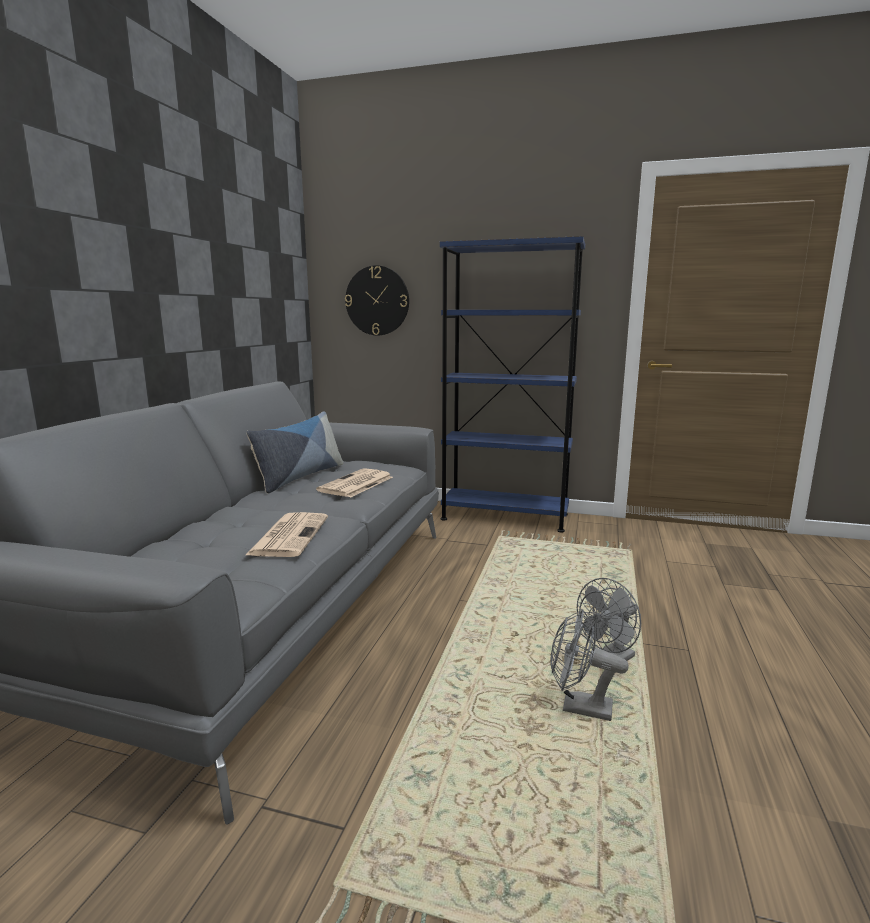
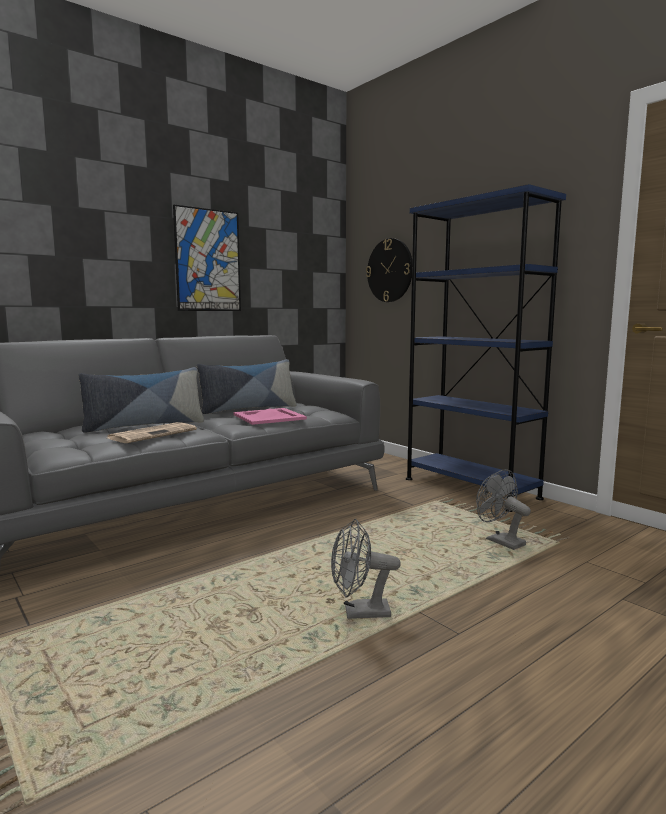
camera: 35 degrees right, 5 degrees down
(194, 288) = (208, 260): none -> picture
(235, 525) = (144, 425): none -> pillow
(356, 484) = (269, 417): newspaper -> pink tray
(578, 707) = (275, 630): grey fan -> grey fan (500, 541)

